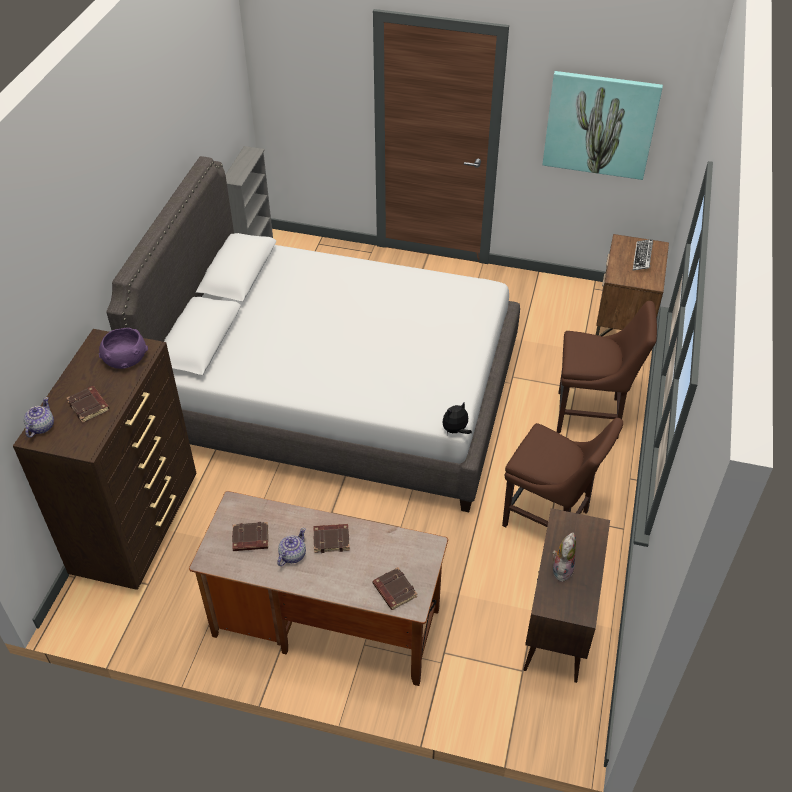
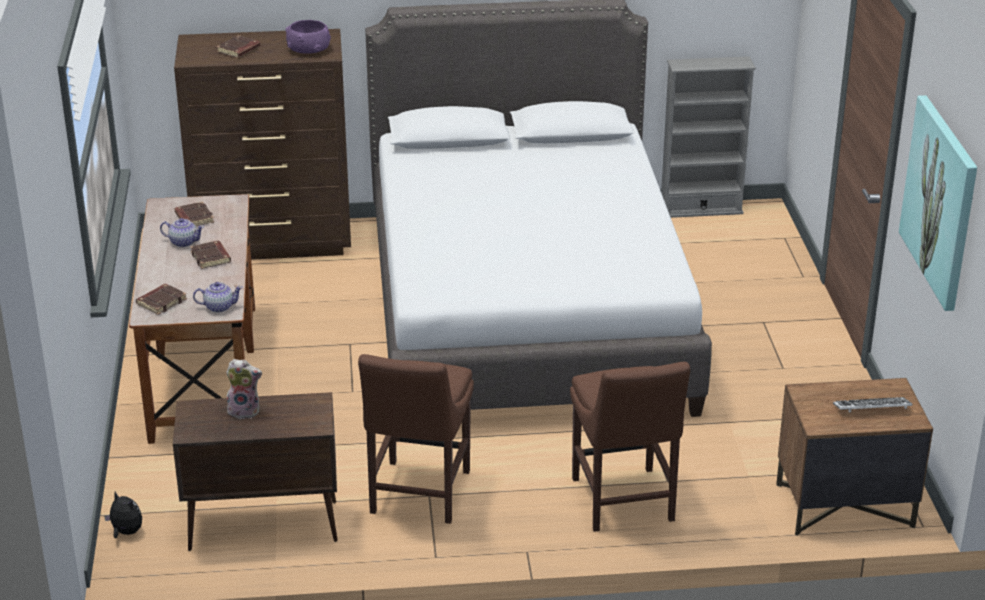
camera: 70 degrees right, 15 degrees down
(41, 427) = (204, 39): teapot -> teapot (219, 307)
(455, 430) = (408, 304): plush toy -> plush toy (126, 532)

